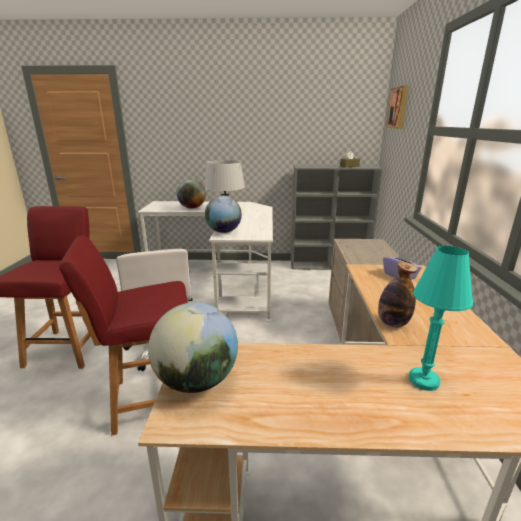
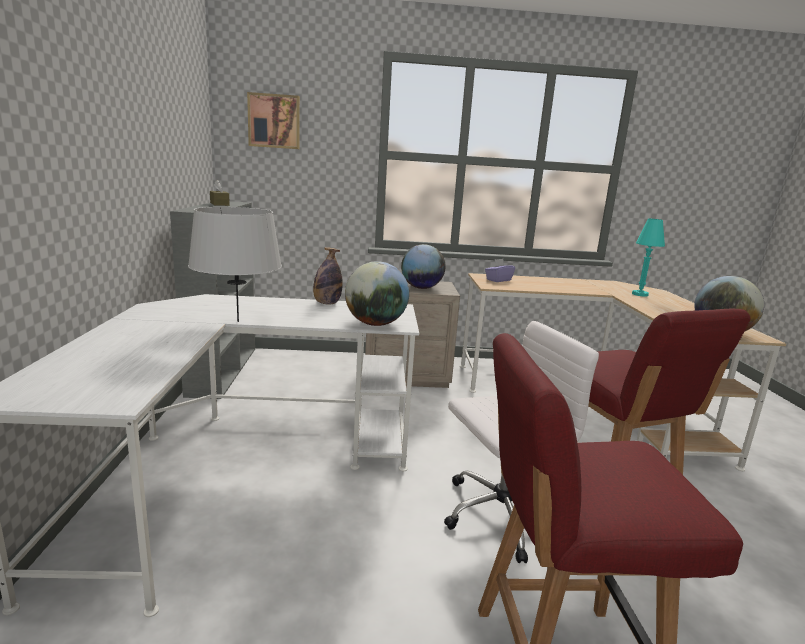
camera: 95 degrees left, 5 degrees down
(192, 208) = (156, 348): globe -> globe (421, 288)
(393, 323) = (583, 291): bottle -> bottle (327, 303)

